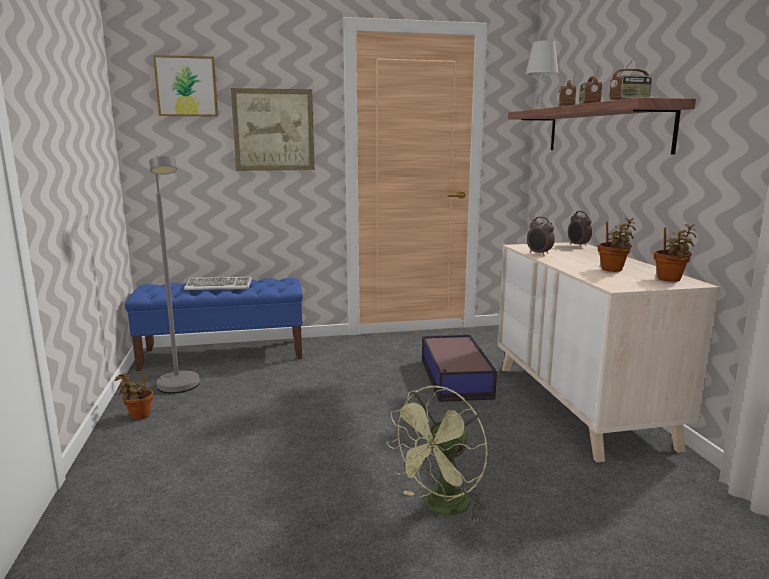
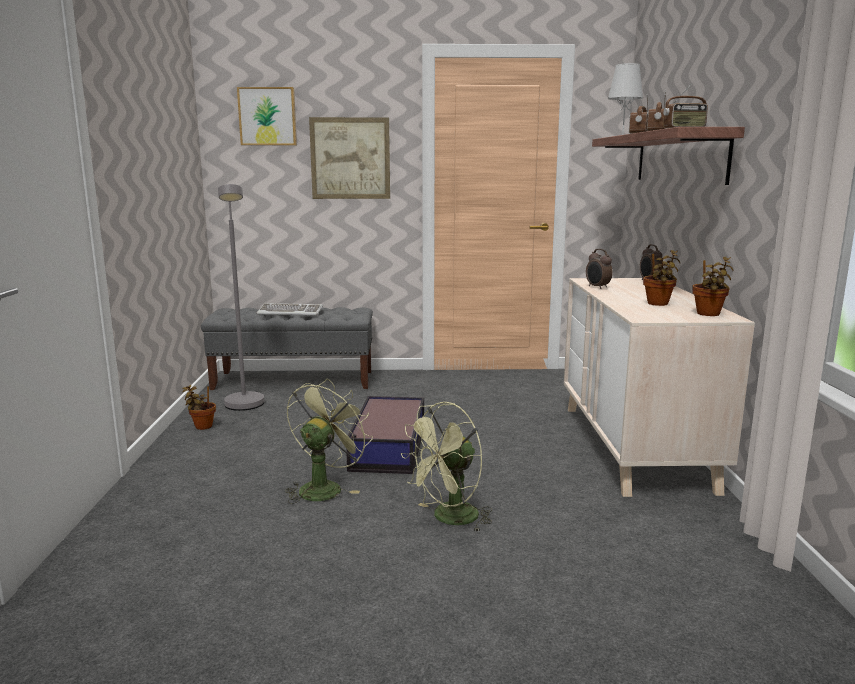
camera: 10 degrees right, 0 degrees up
(224, 354) = (294, 380): blue bench -> grey bench
(295, 481) = (324, 487): none -> green fan
(455, 379) = (514, 415): storage box -> storage box (387, 447)

